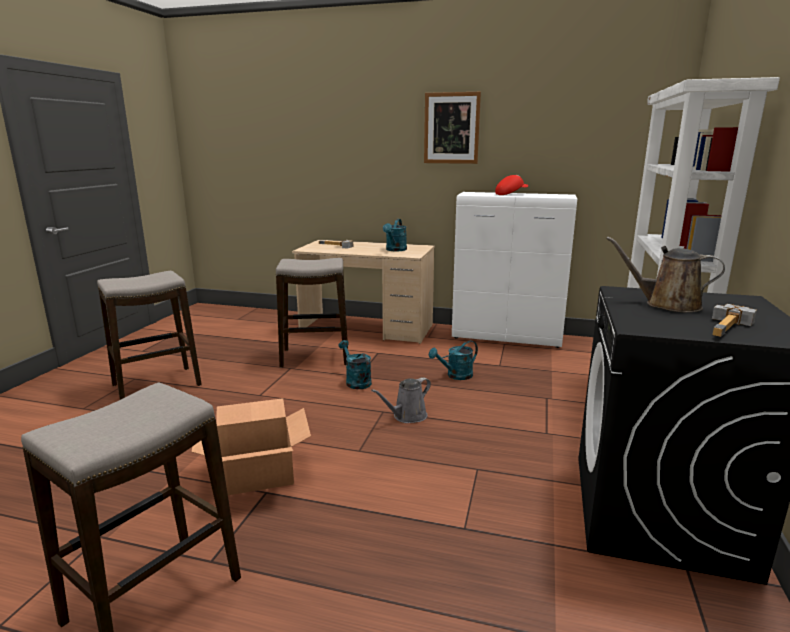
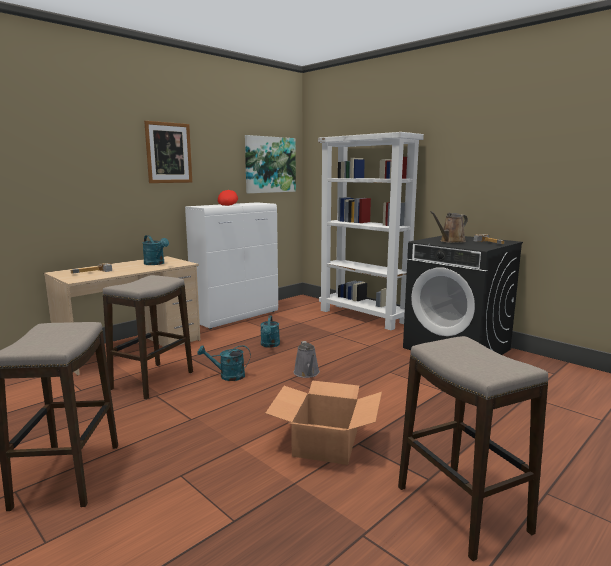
camera: 60 degrees left, 5 degrees down
(613, 140) = (270, 164): none -> picture

